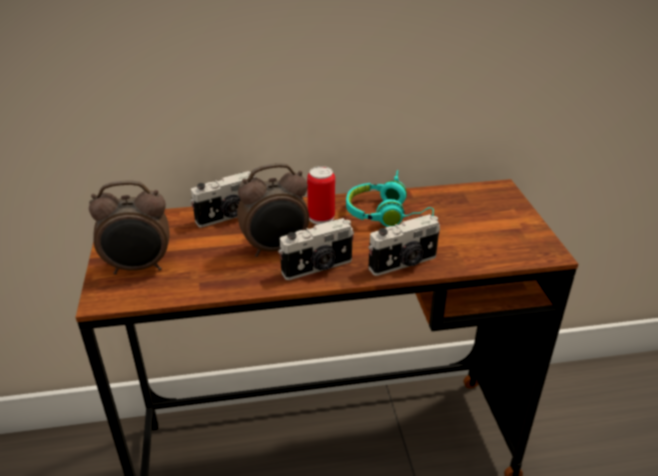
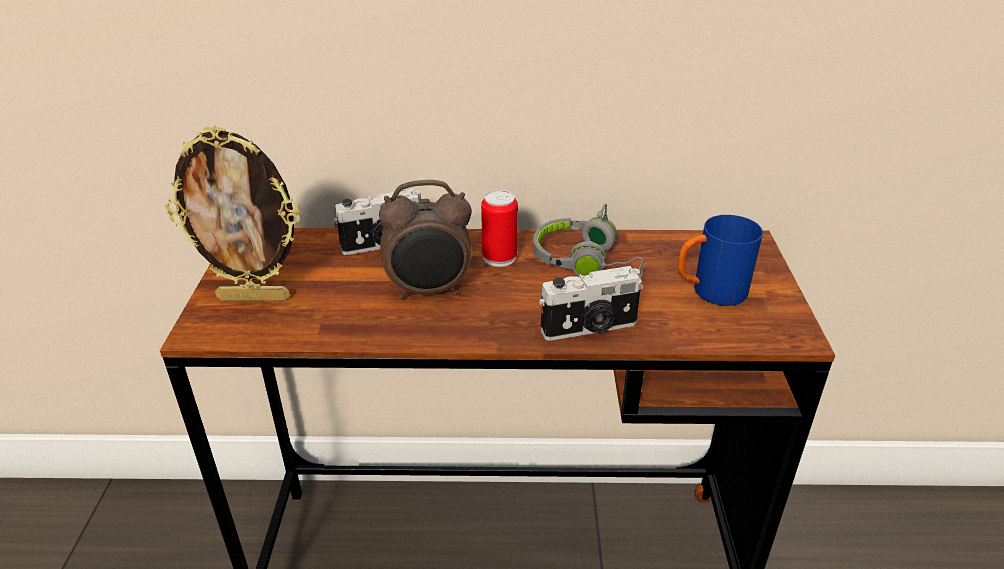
camera: 10 degrees right, 0 degrees up
(139, 267) = (255, 297): alarm clock -> picture frame
(318, 268) = (475, 322): camera -> none
(388, 216) = (588, 264): turquoise headphones -> grey headphones
(481, 228) = (709, 292): none -> blue mug

